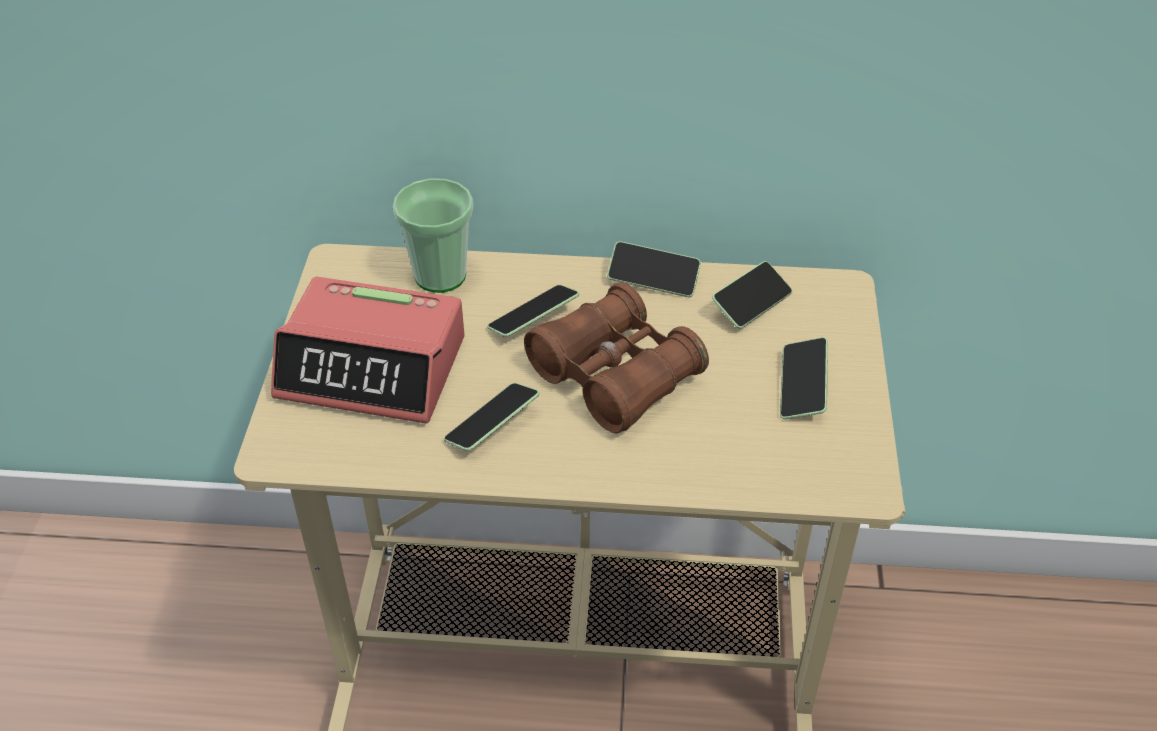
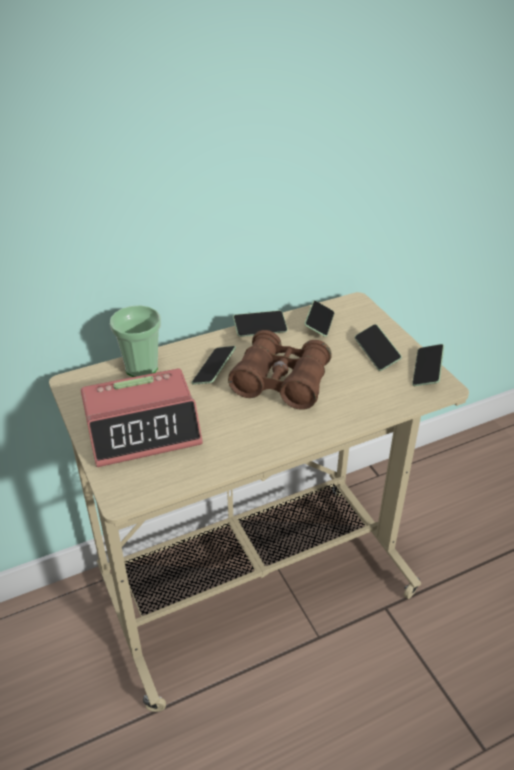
camera: 30 degrees left, 5 degrees down
(492, 426) = (238, 431): phone -> phone (427, 371)

